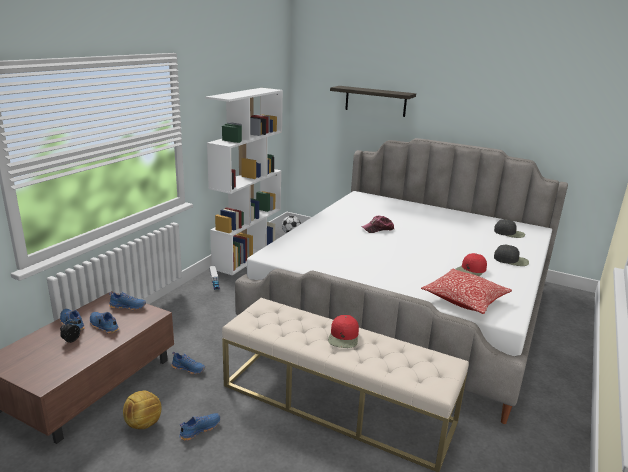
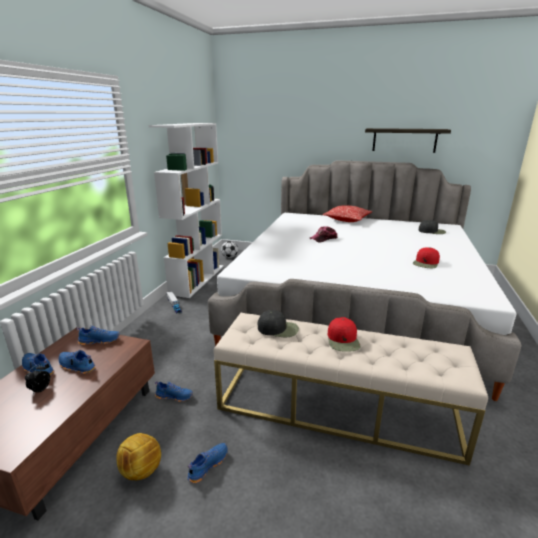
camera: 10 degrees left, 0 degrees up
(375, 101) = (296, 131): shelf -> shelf (404, 140)
(464, 300) = (441, 288): pillow -> pillow (347, 220)
(511, 260) = (451, 251): black cap -> black cap (278, 329)

